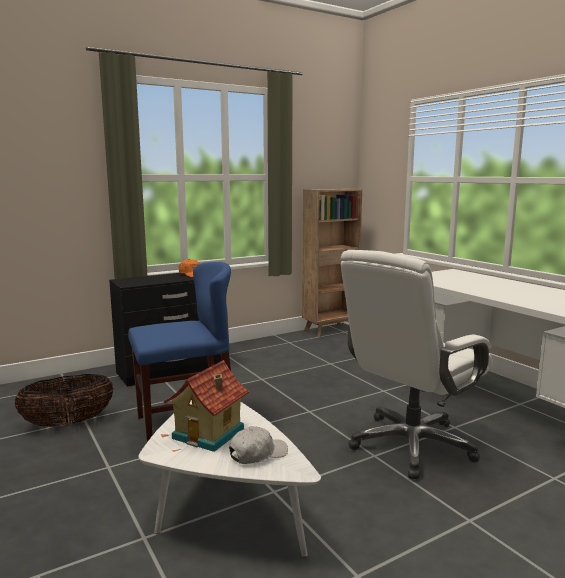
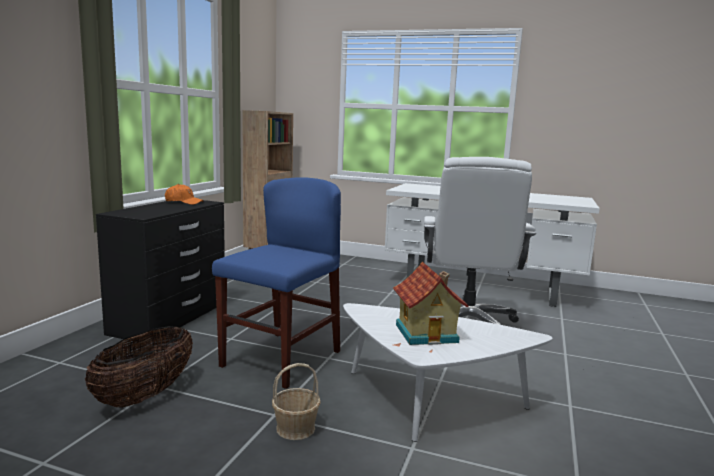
camera: 40 degrees left, 0 degrees up
(102, 483) = (296, 428): none -> basket
(258, 454) = (488, 335): white cap -> none

